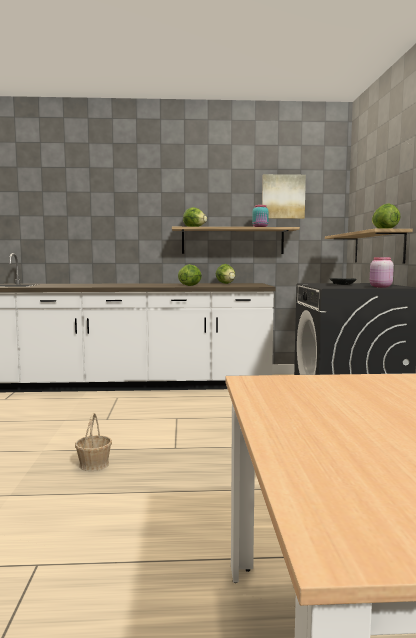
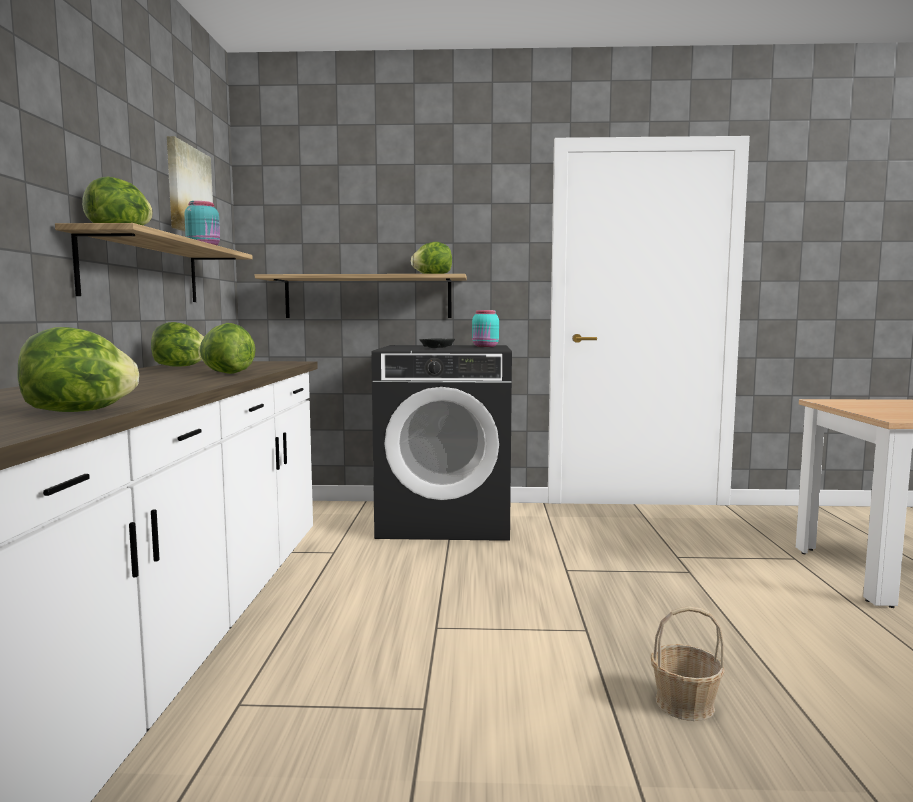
camera: 85 degrees left, 0 degrees up
(74, 286) = (80, 411): none -> lettuce
(380, 287) = (485, 346): pink jar -> turquoise jar

